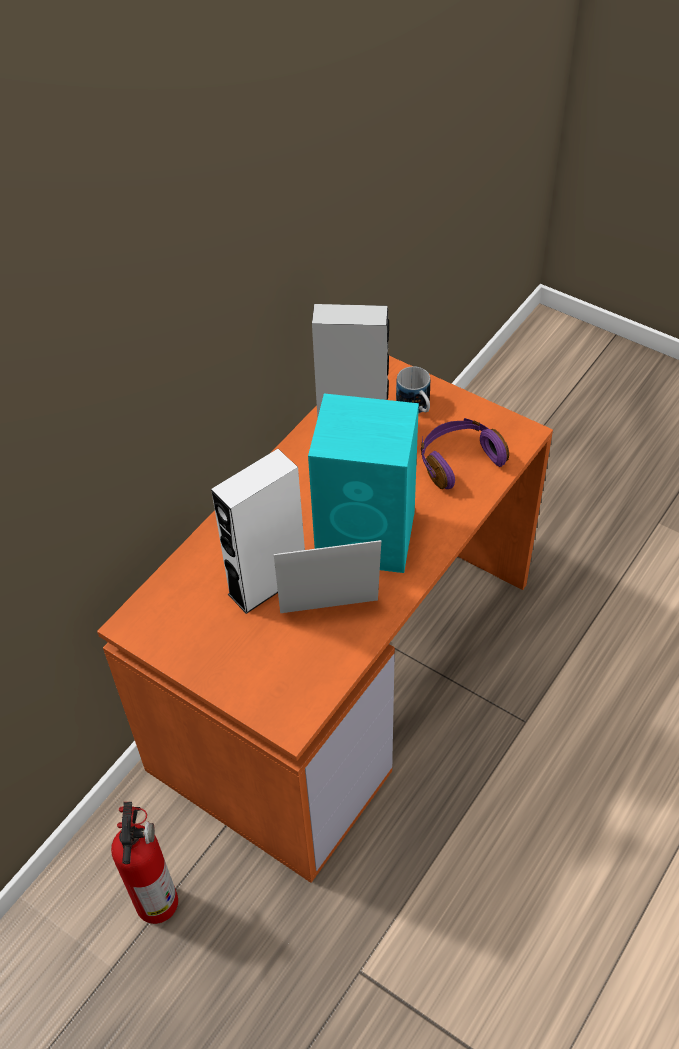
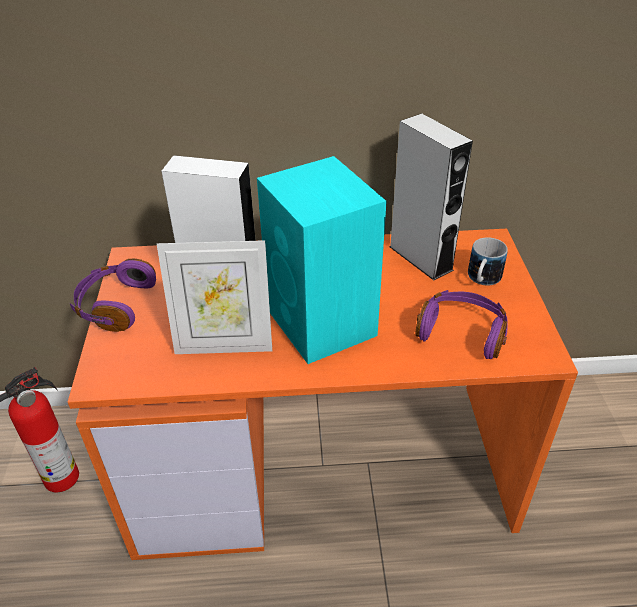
camera: 50 degrees right, 10 degrees down
(197, 667) = (115, 305): none -> purple headphones
(330, 614) = (224, 345): picture frame -> picture frame turned 135 degrees clockwise

